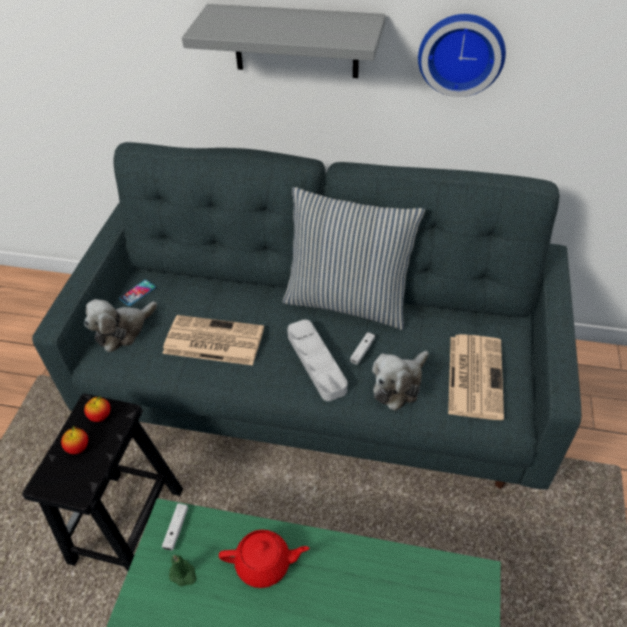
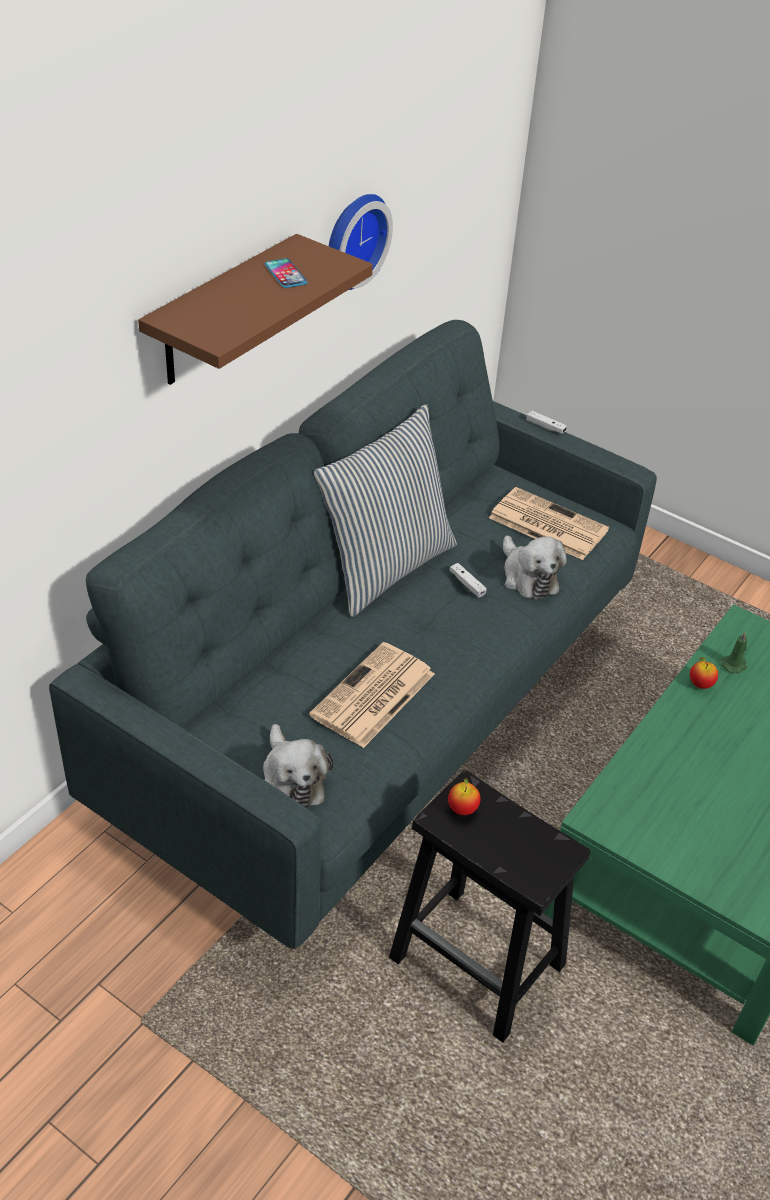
camera: 70 degrees left, 5 degrees down
(78, 448) = (499, 840): apple -> apple (700, 684)
(137, 293) = (229, 745): phone -> phone (285, 274)
(176, 529) = (609, 814): white game controller -> white game controller (545, 427)
(183, 574) = (665, 822): green candle -> green candle (734, 665)
(264, 564) = (677, 755): red teapot -> none
(295, 41) = (223, 312): grey shelf -> brown shelf
(316, 362) = (462, 622): grey tray -> none

